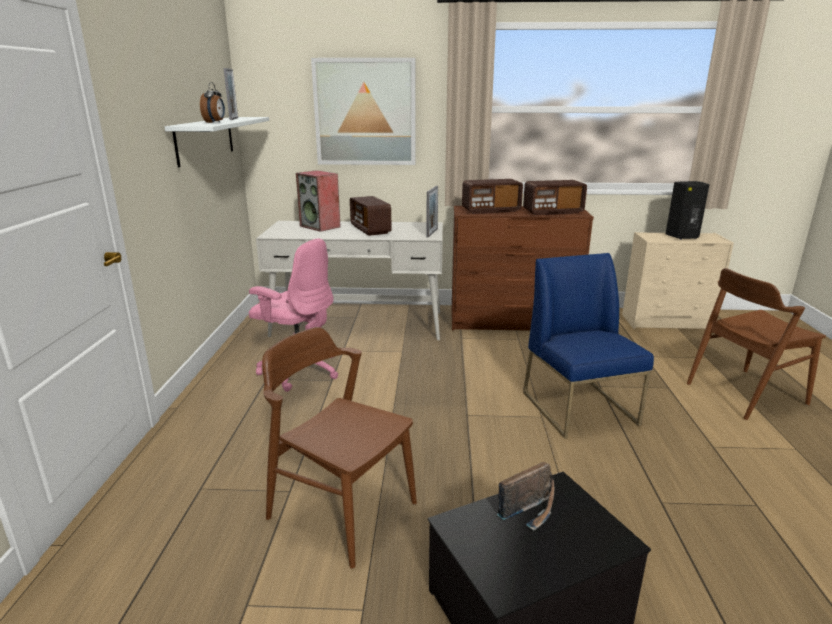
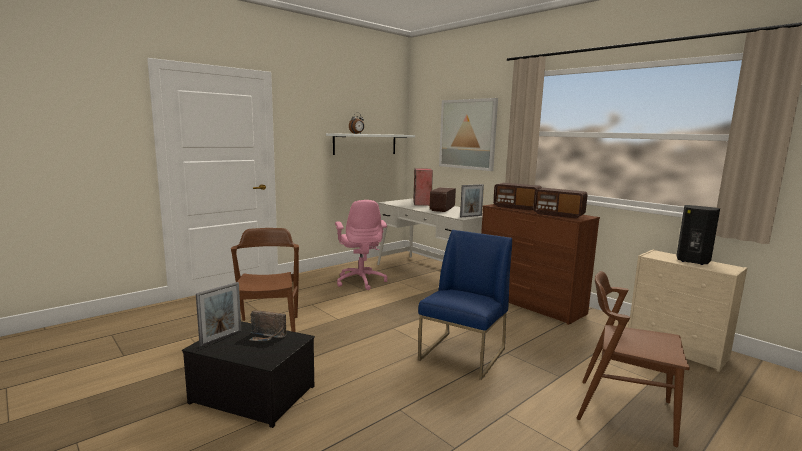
camera: 45 degrees right, 10 degrees down
(234, 119) = (385, 134): picture frame -> picture frame (221, 338)

